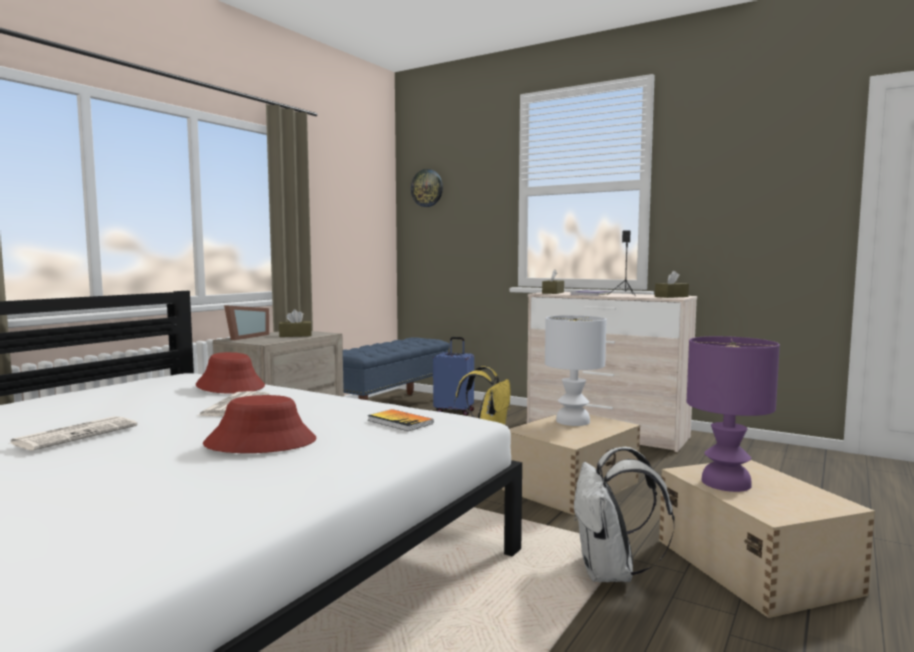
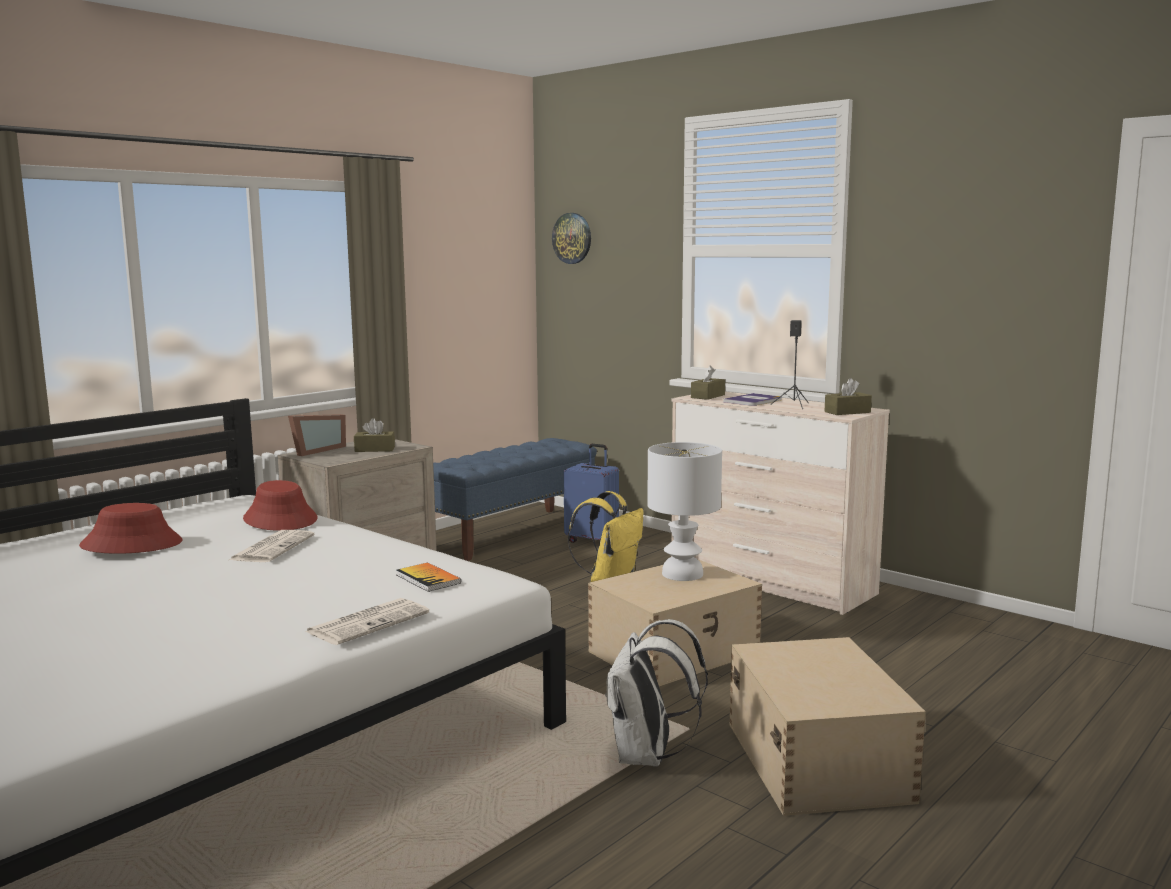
camera: 10 degrees right, 5 degrees up
(77, 434) = (108, 578): newspaper -> newspaper (369, 622)
(261, 442) = (275, 597): red hat -> red hat (132, 544)
(725, 482) = (788, 666): purple table lamp -> none

